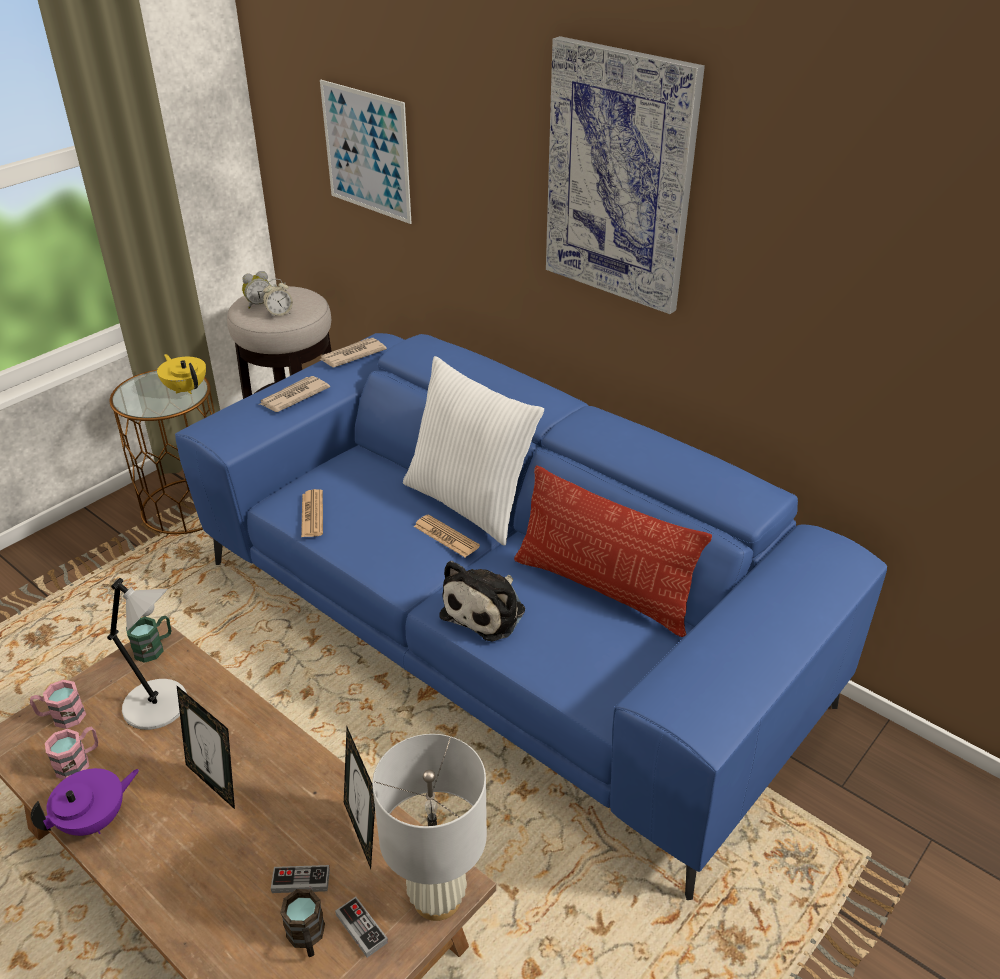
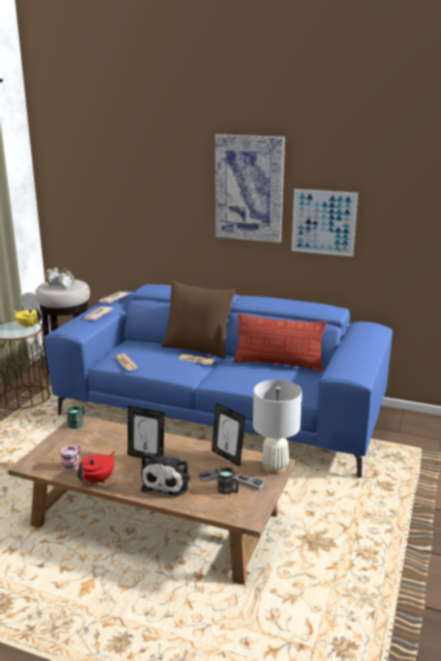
camera: 20 degrees left, 15 degrees down
(61, 716) = (50, 452): pink mug -> none
(95, 820) = (98, 479): purple teapot -> red teapot
(159, 706) = (97, 440): grey table lamp -> none
(366, 151) = (110, 201): picture -> picture (323, 222)
(470, 503) = (198, 348): white pillow -> brown pillow
(487, 611) = (233, 379): plush toy -> plush toy (167, 482)

